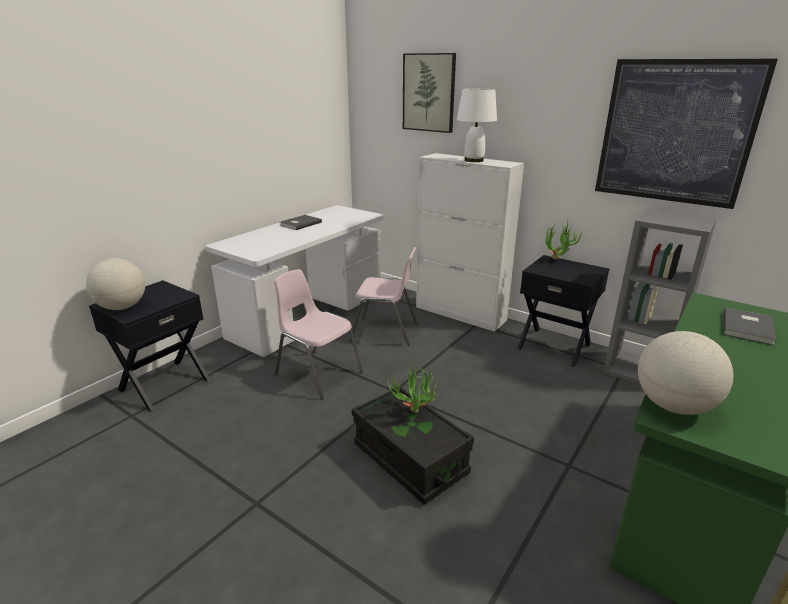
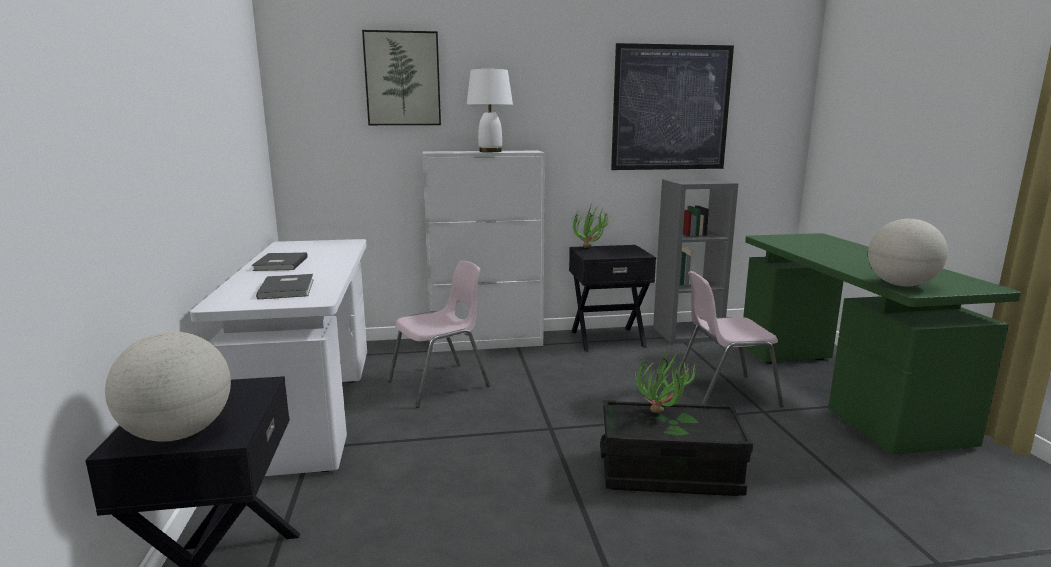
camera: 45 degrees left, 10 degrees down
(317, 373) = (439, 453): pink chair -> pink chair (723, 393)
(749, 327) = (816, 243): grey book -> grey book (288, 288)

